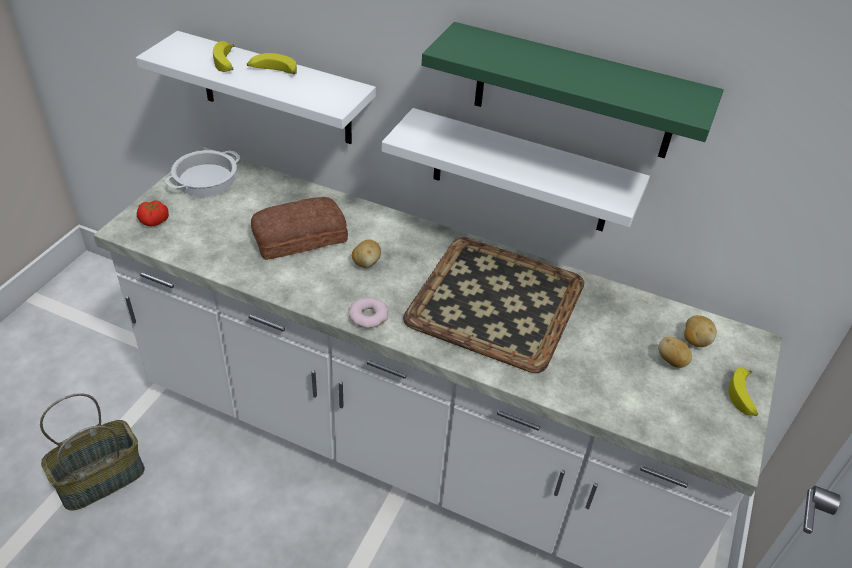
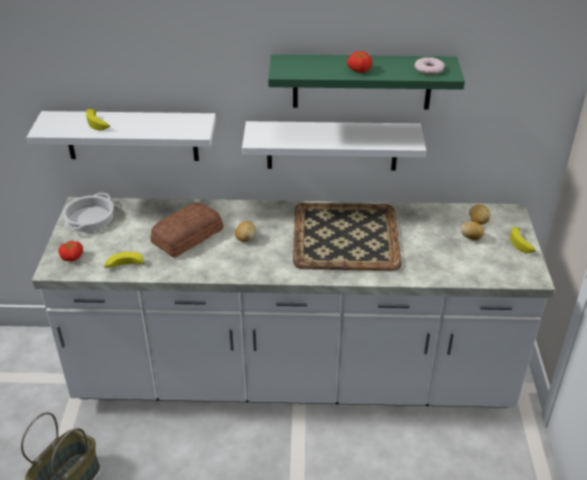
camera: 20 degrees left, 5 degrees down
(272, 71) = (136, 121): banana -> banana (124, 266)
(368, 316) = (269, 270): donut -> donut (429, 69)
(558, 72) = (359, 70): none -> tomato

